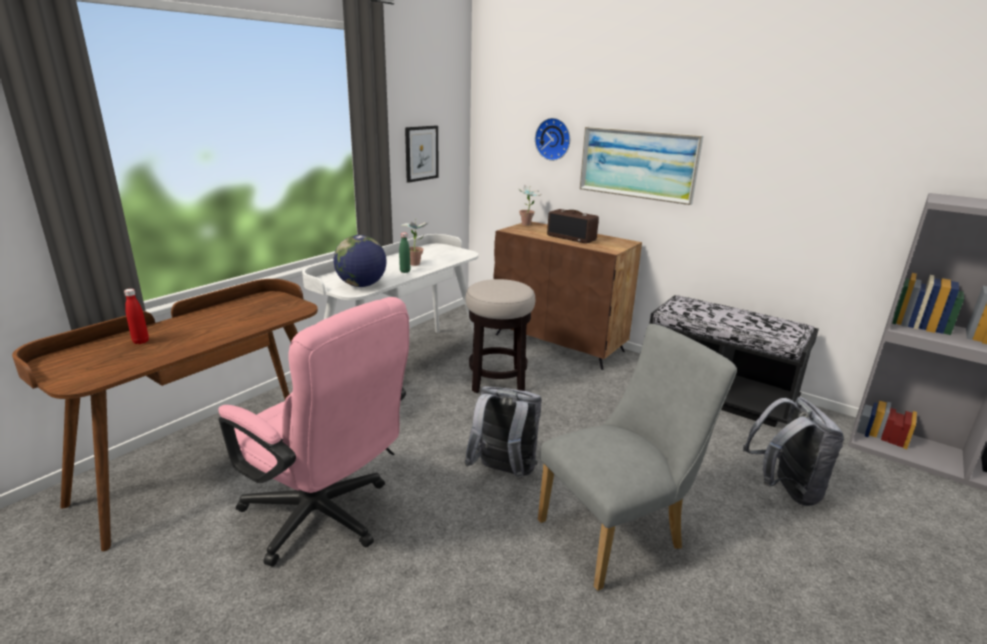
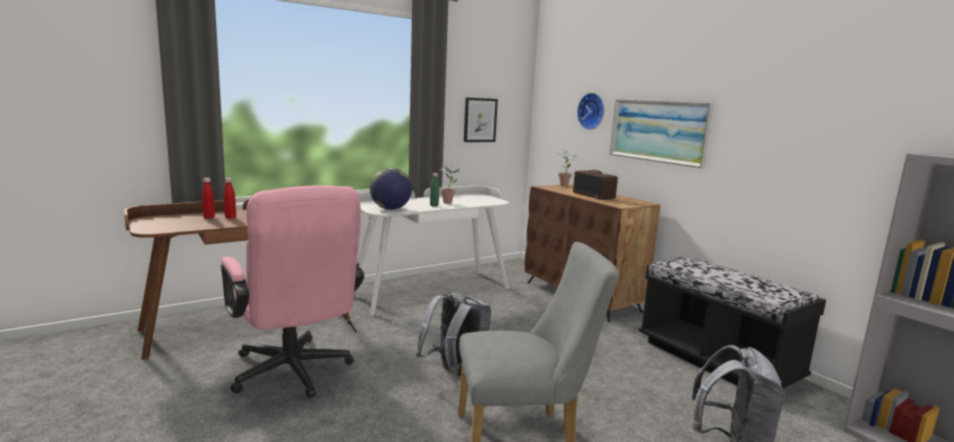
camera: 20 degrees right, 10 degrees down
(172, 336) = (230, 217): none -> red bottle
(497, 381) = (502, 313): stool -> none

